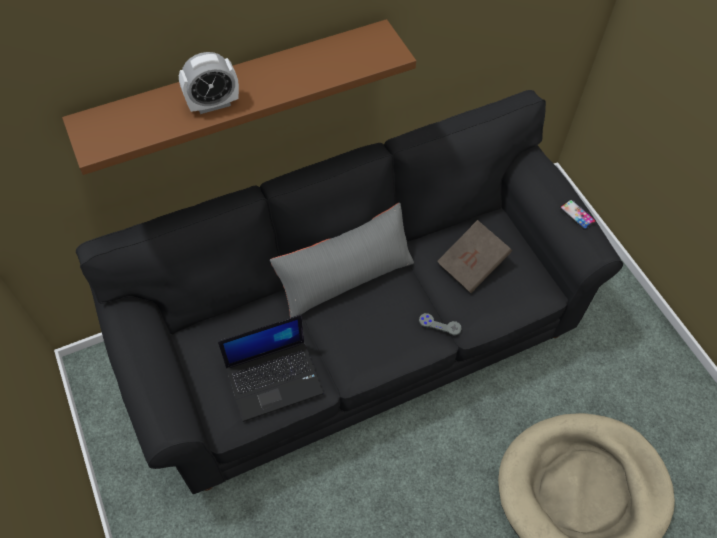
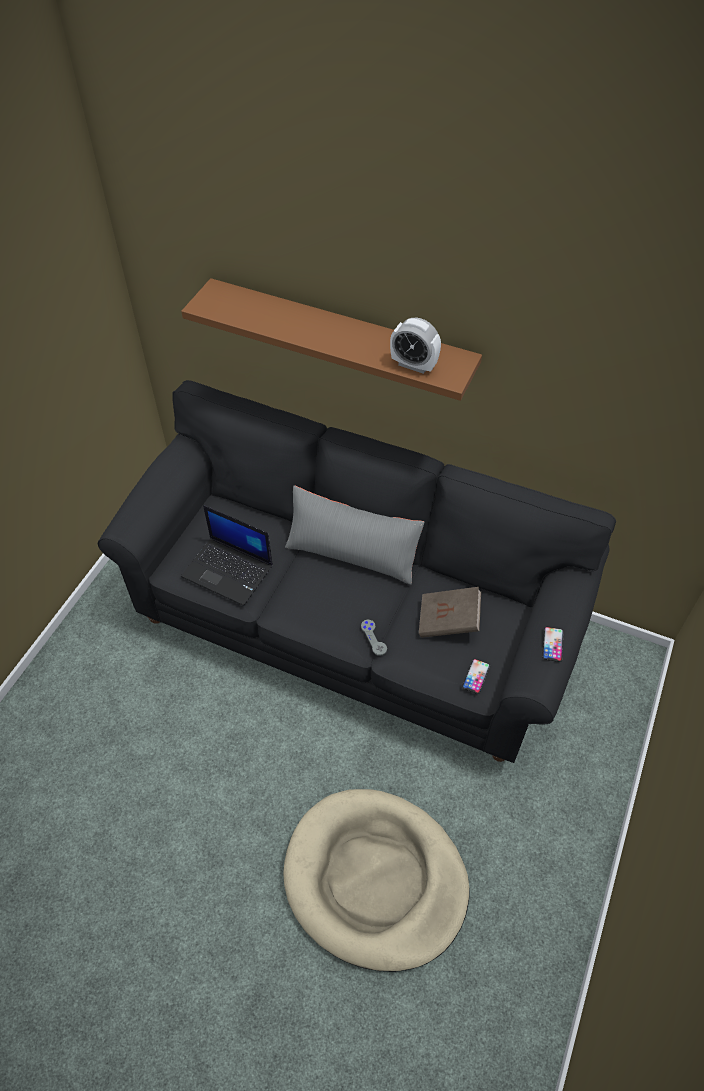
camera: 50 degrees right, 5 degrees down
(213, 104) = (296, 328): alarm clock -> alarm clock (413, 365)
(534, 285) = (476, 676): none -> phone

